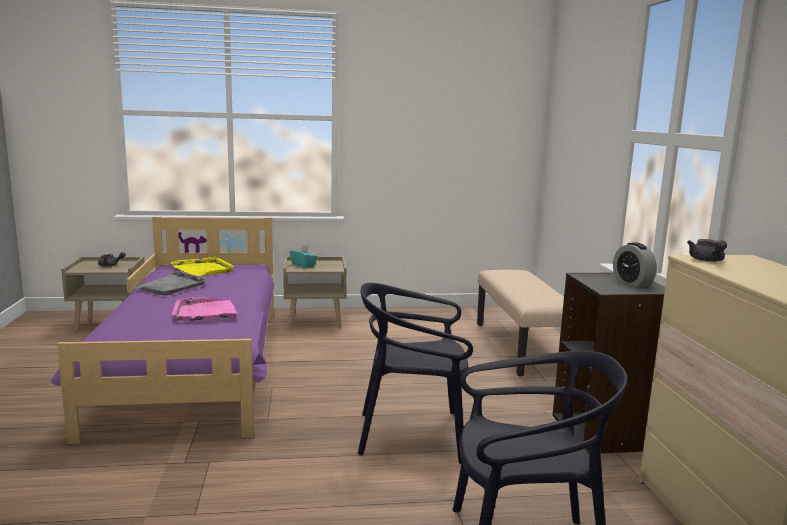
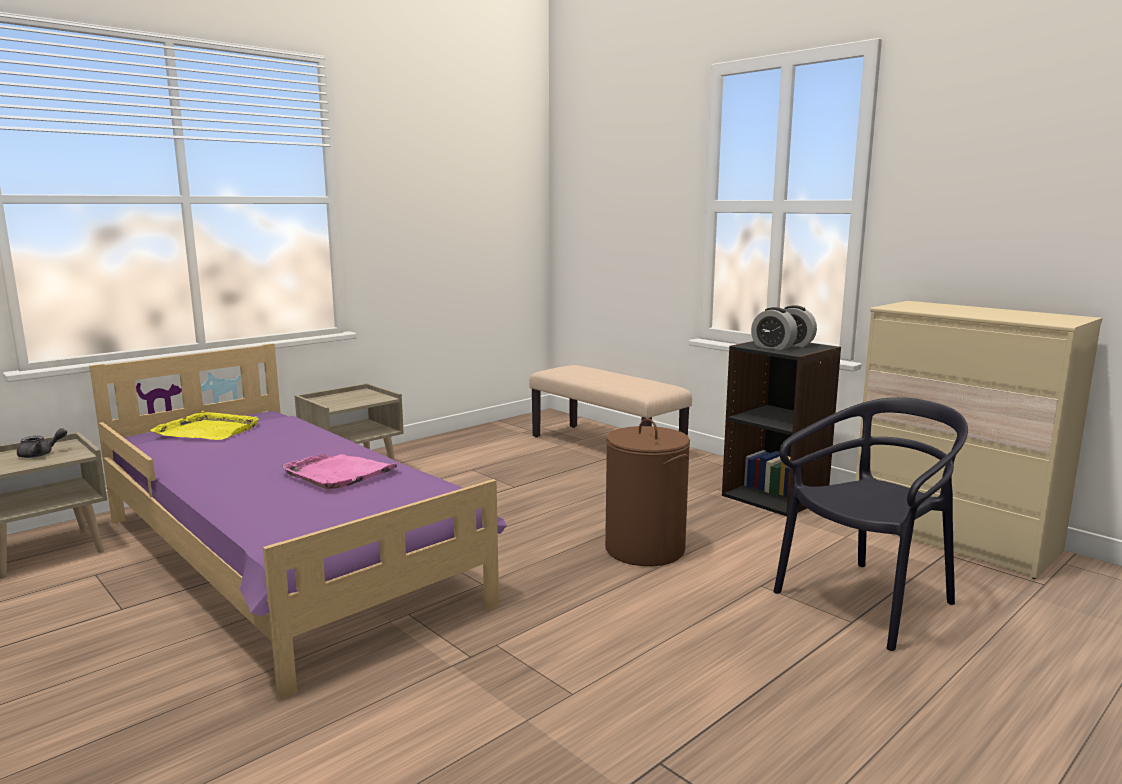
camera: 35 degrees left, 0 degrees up
(172, 286) = (215, 457): grey tray -> none
(303, 265) = (334, 401): turquoise tissue box -> none
(412, 435) = (644, 549): black chair -> brown laundry basket
(603, 281) = (773, 347): none -> alarm clock
(707, 260) = (904, 307): grey teapot -> none

